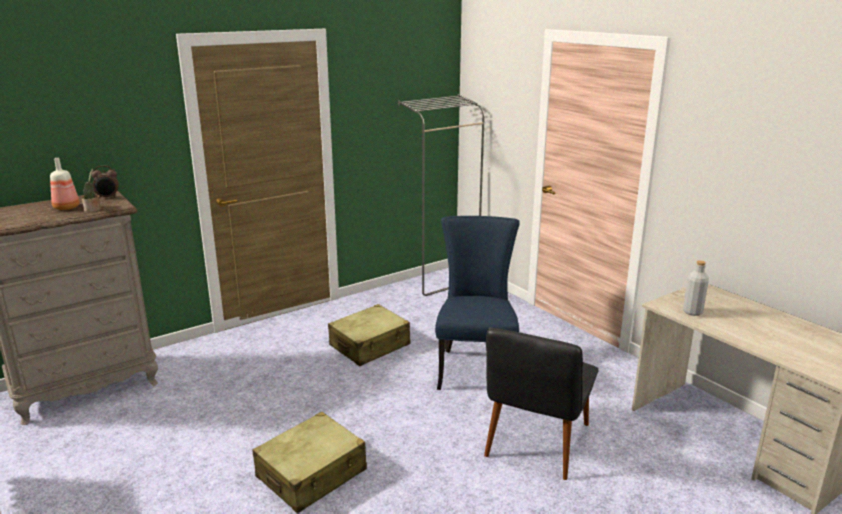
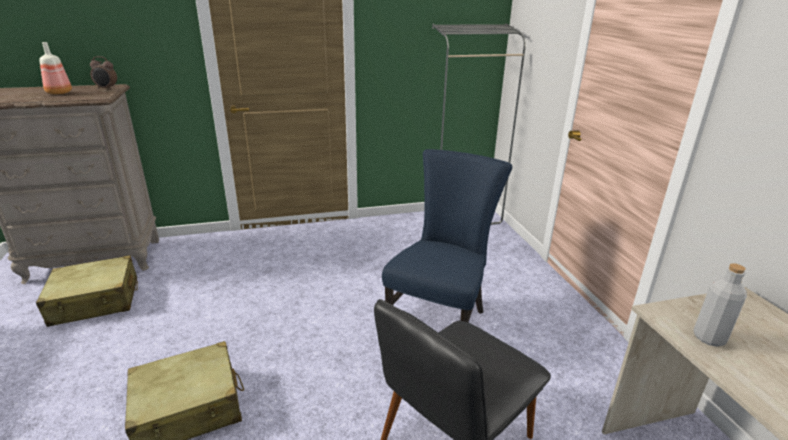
camera: 20 degrees right, 5 degrees up
(93, 210) = (74, 97): potted plant -> none
(370, 345) = (351, 272): beige suitcase -> beige suitcase (95, 301)

